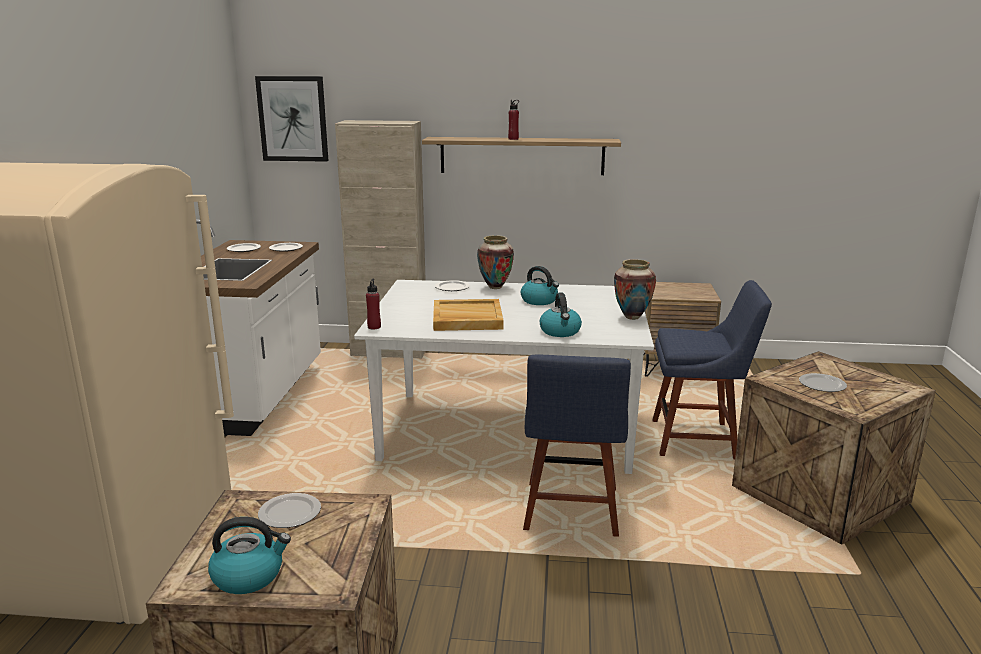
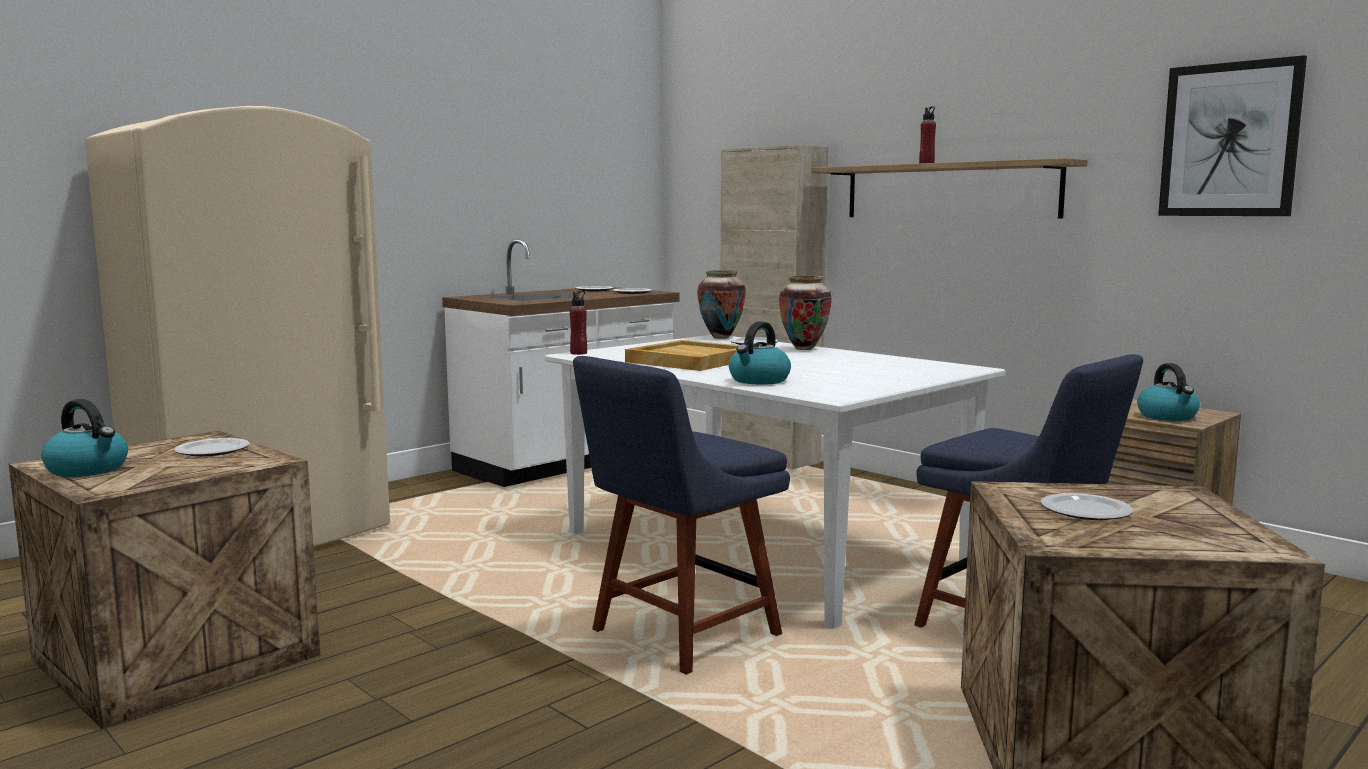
camera: 40 degrees right, 10 degrees down
(293, 119) = (705, 153): picture -> picture (1230, 140)
(539, 301) = (821, 361): kettle -> kettle (1168, 416)
(632, 317) = (895, 385): vase -> vase (720, 337)

